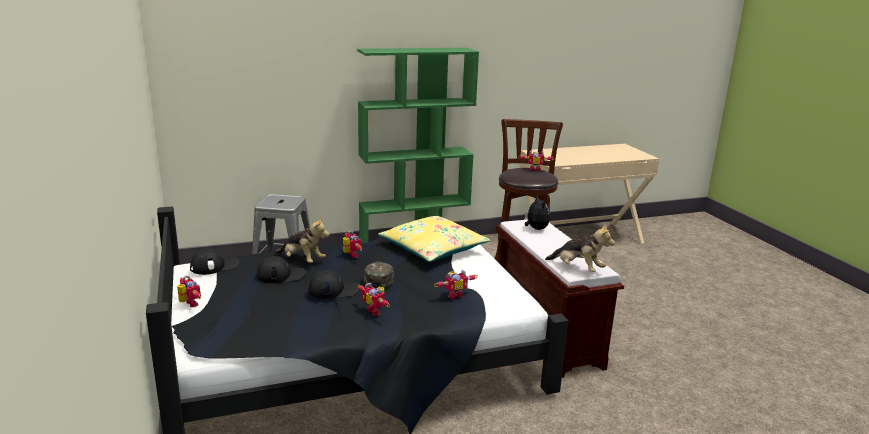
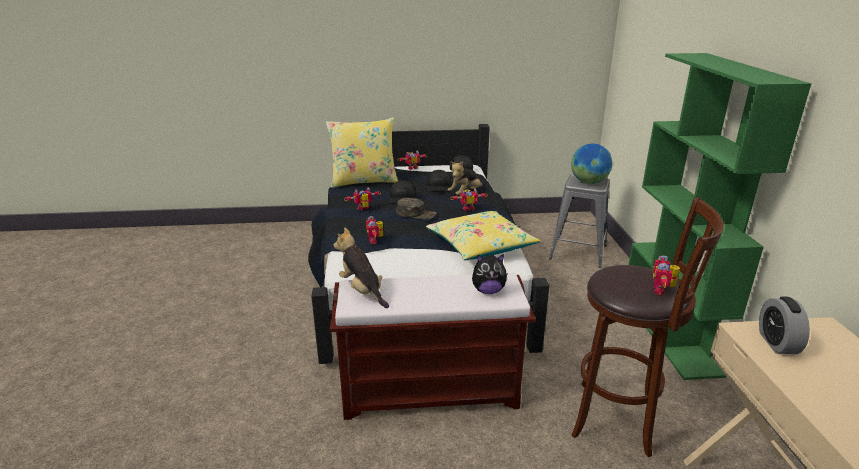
camera: 105 degrees right, 5 degrees up
(266, 327) = (364, 181): none -> yellow pillow
(280, 201) = (588, 182): none -> globe
(556, 160) = (777, 343): none -> alarm clock
(577, 269) = (362, 291): plush toy -> plush toy turned 90 degrees clockwise

